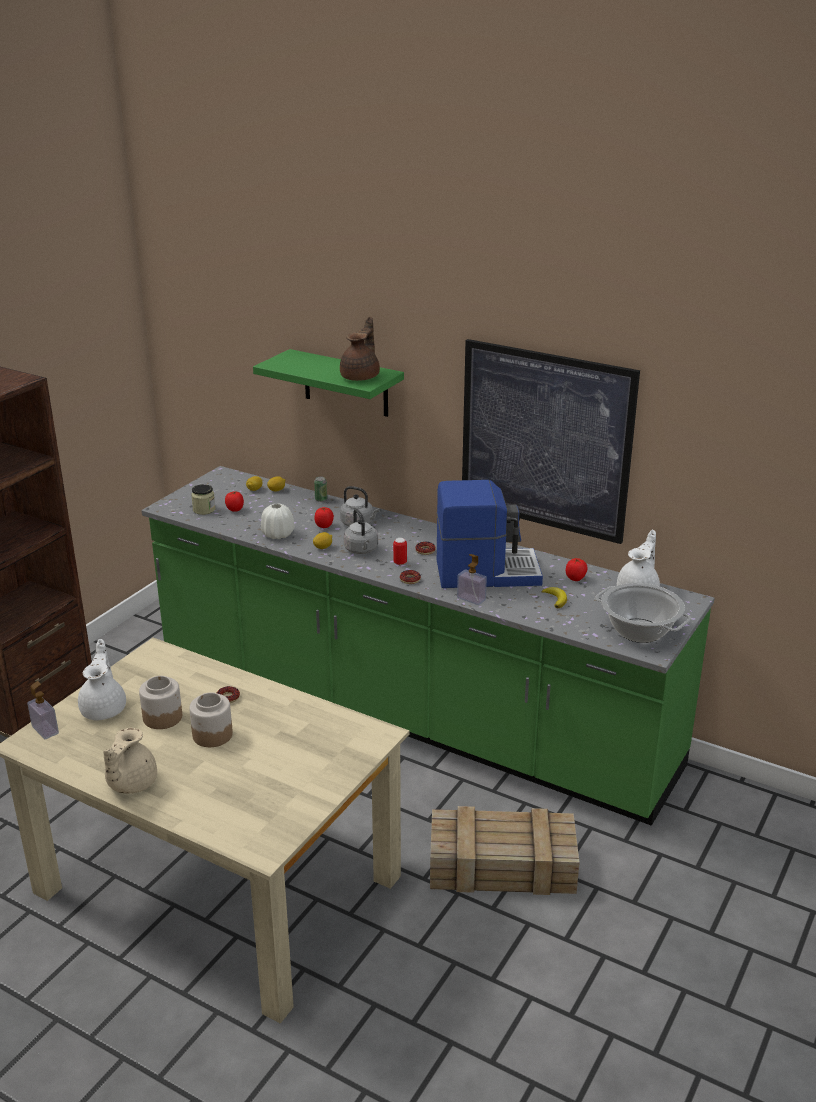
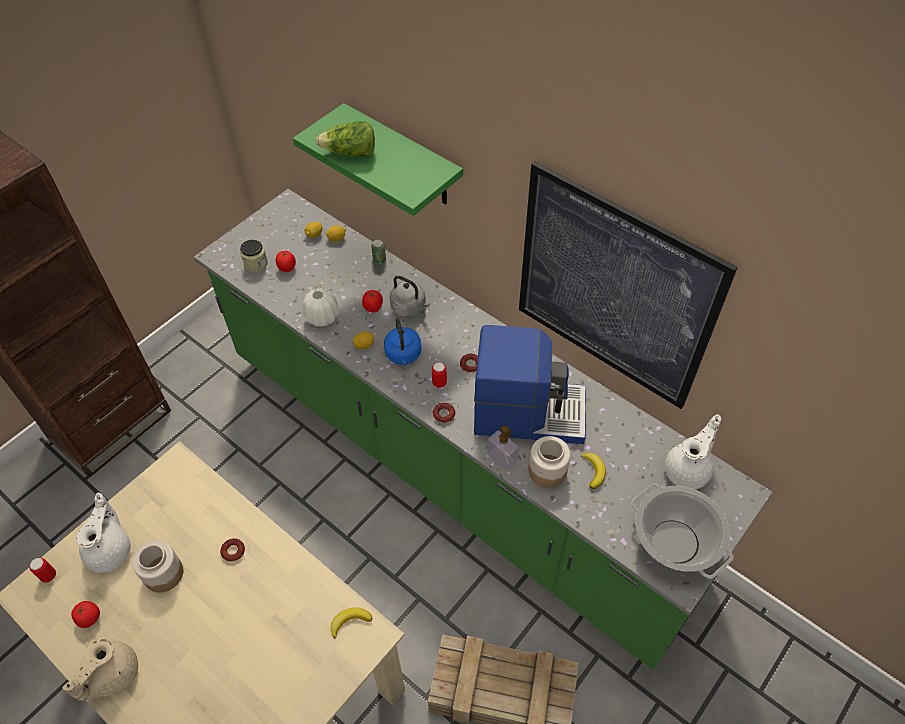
camera: 10 degrees right, 25 degrees up
(45, 730) = (48, 576): soap dispenser -> can
(212, 735) = (206, 609): jar -> jar (547, 470)
(306, 370) = (350, 153): none -> lettuce
(355, 728) = (350, 621): none -> banana
(361, 376) = (410, 175): brown teapot -> none
(361, 550) = (403, 355): grey kettle -> blue kettle
(575, 578) = (623, 437): tomato -> tomato (90, 618)

